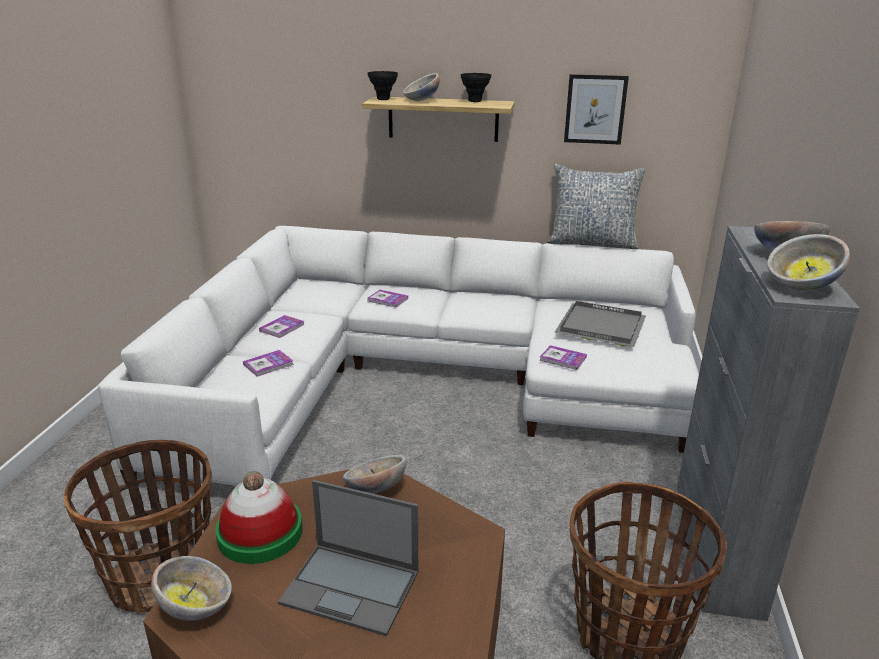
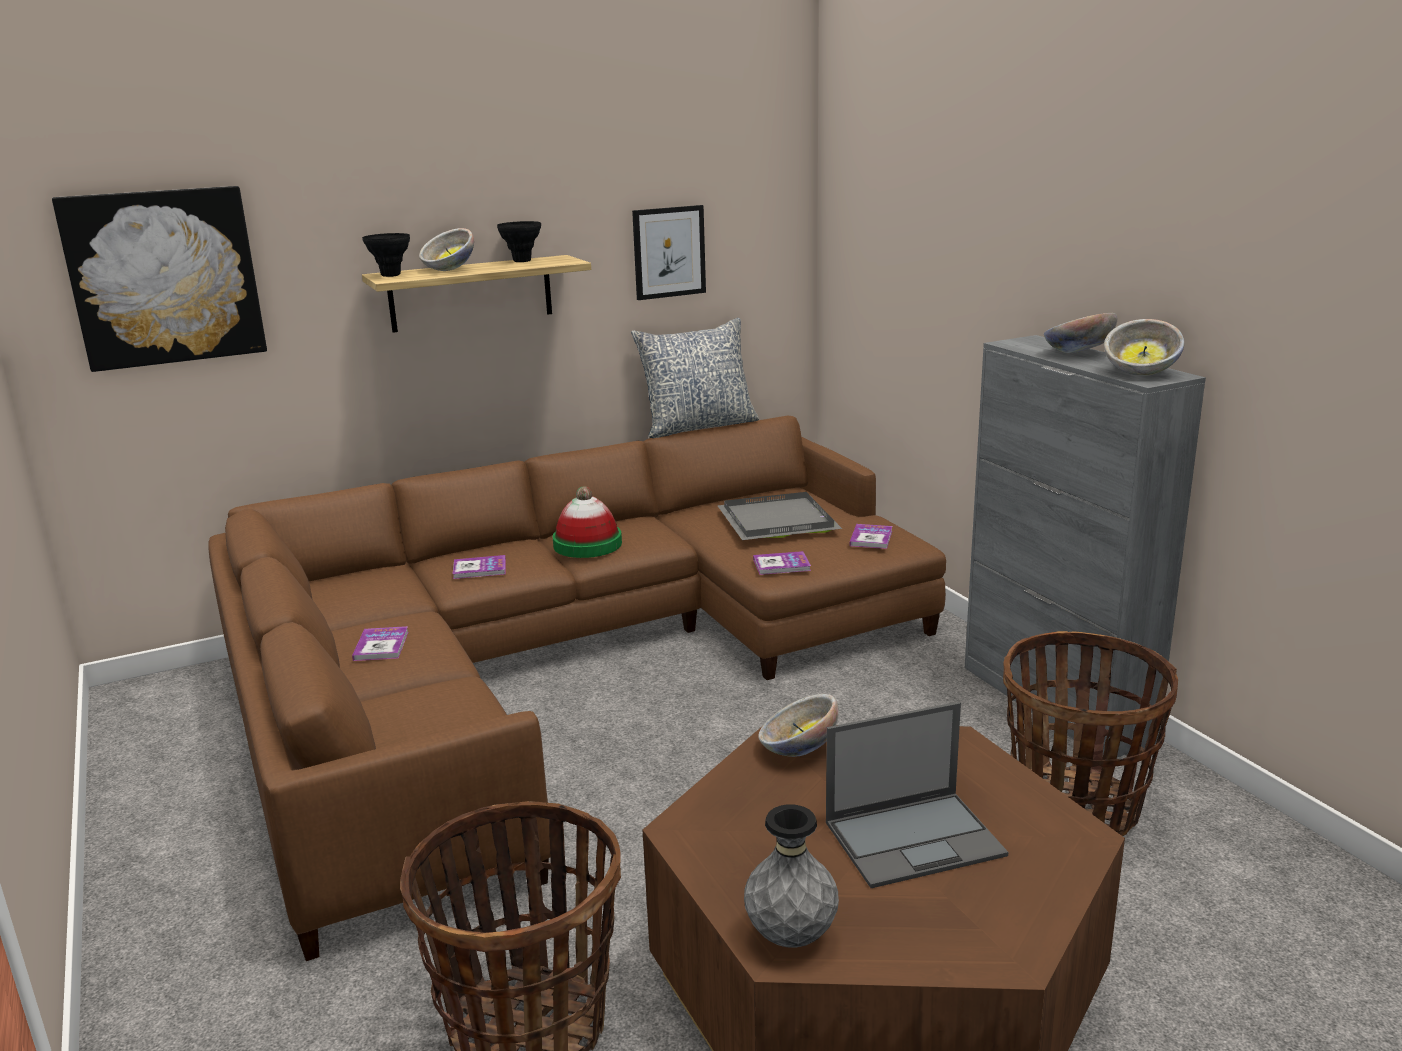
camera: 35 degrees left, 5 degrees down
(196, 606) = (790, 937): bowl -> grey vase
(260, 533) = (744, 844): hat -> hat (587, 544)
(264, 83) = (164, 277): none -> picture
(268, 364) = (435, 692): book -> book (871, 538)
(422, 378) = (563, 667): white sofa -> brown sofa

